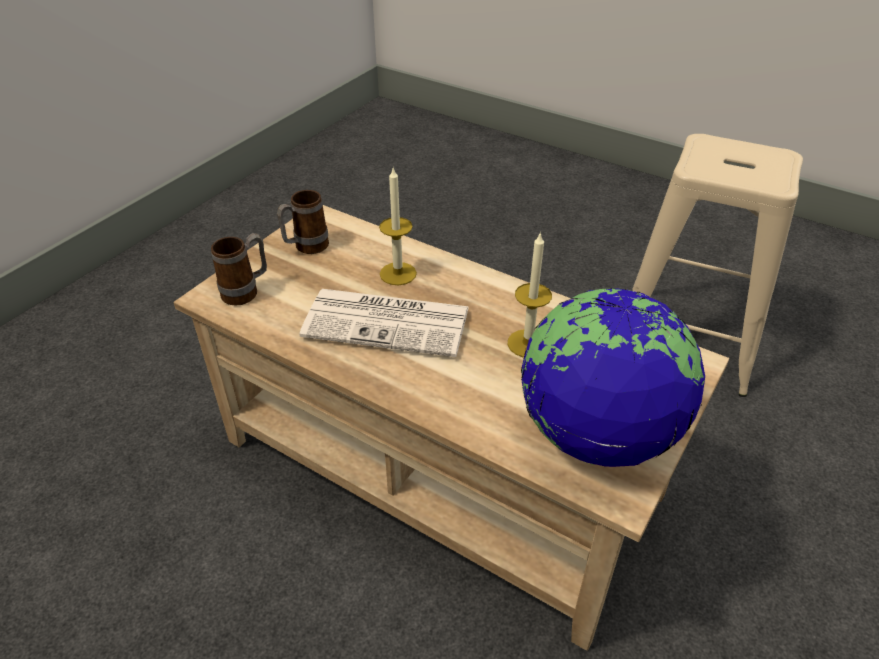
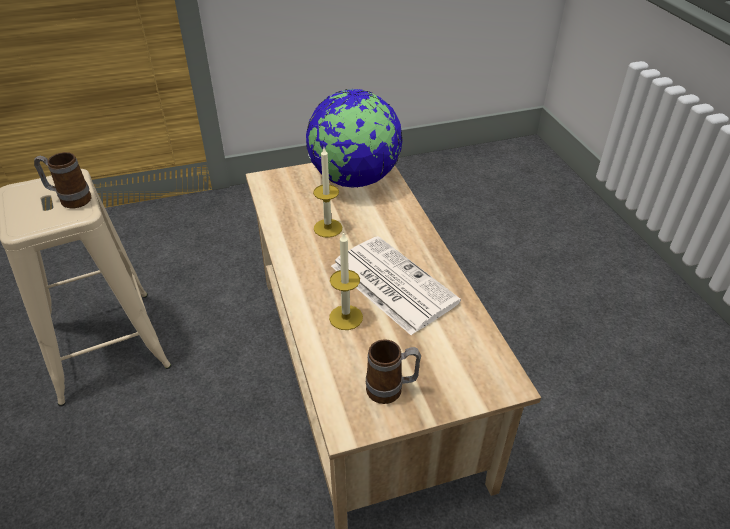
camera: 140 degrees left, 0 degrees up
(247, 292) = (473, 369): mug -> mug (70, 200)

